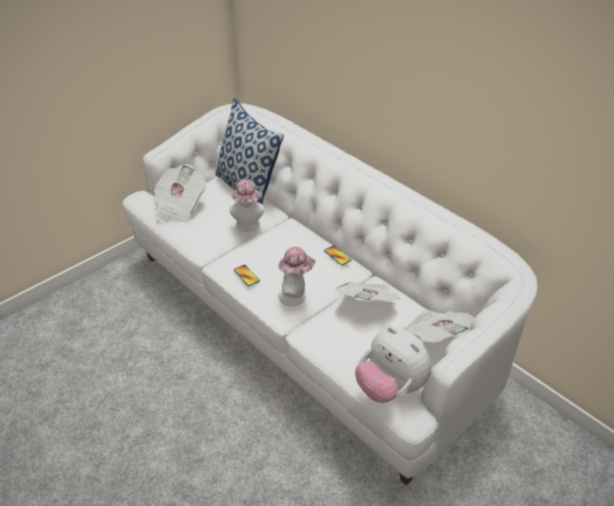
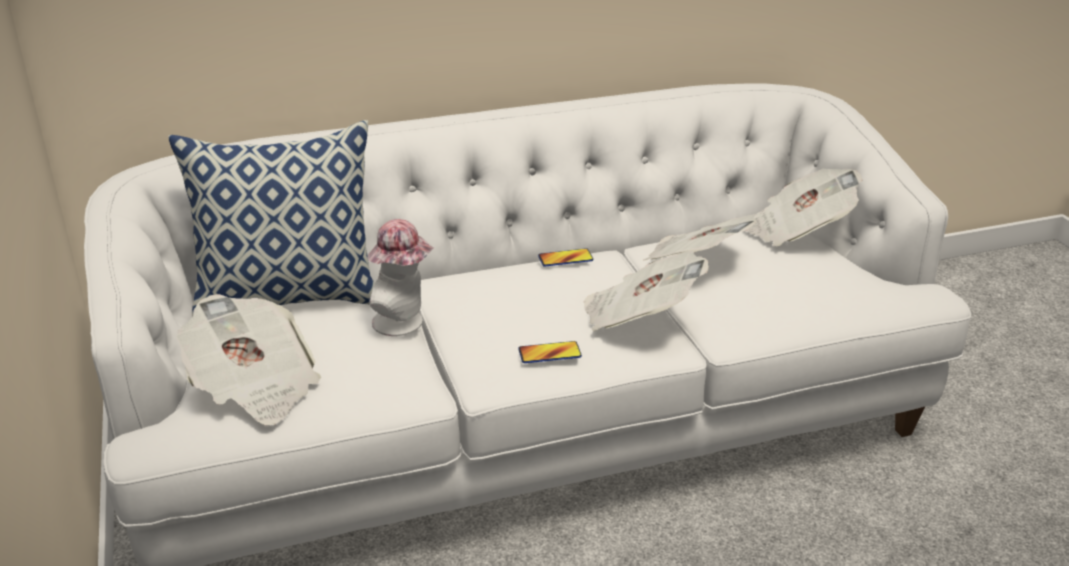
camera: 65 degrees left, 10 degrees down
(296, 296) = (639, 318): hat -> newspaper
(390, 388) = (880, 292): plush toy -> none

